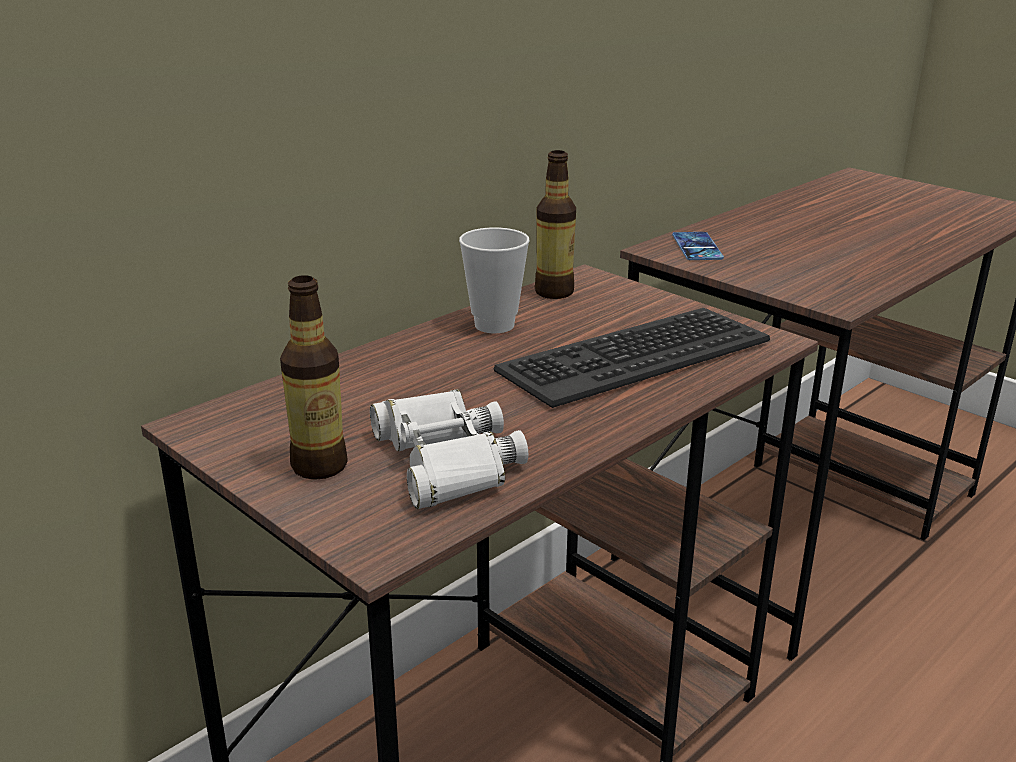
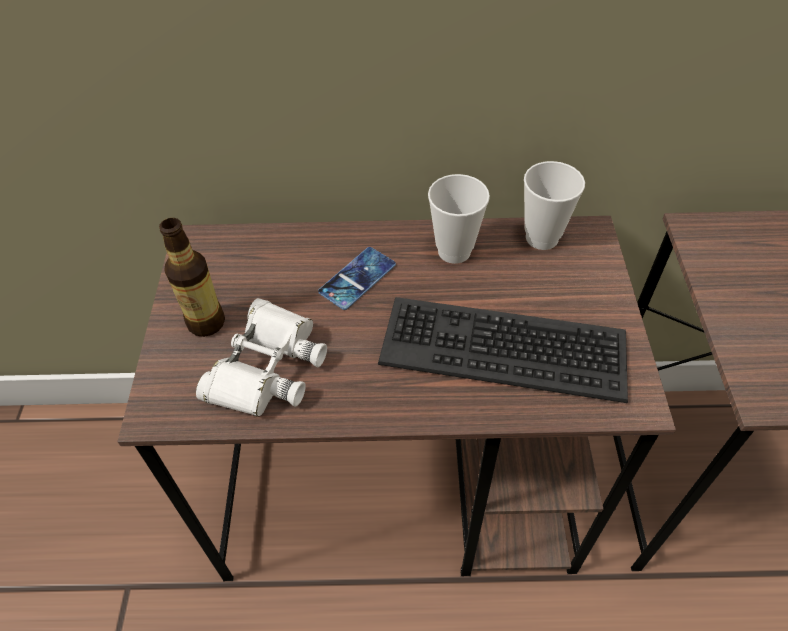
camera: 45 degrees right, 25 degrees up
(554, 292) = (542, 238): bottle -> cup
(697, 247) = (737, 245): phone -> phone (357, 278)

